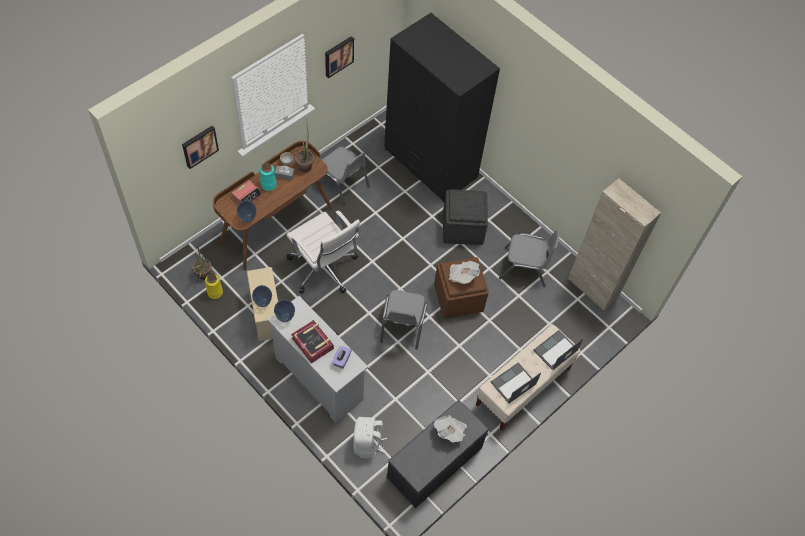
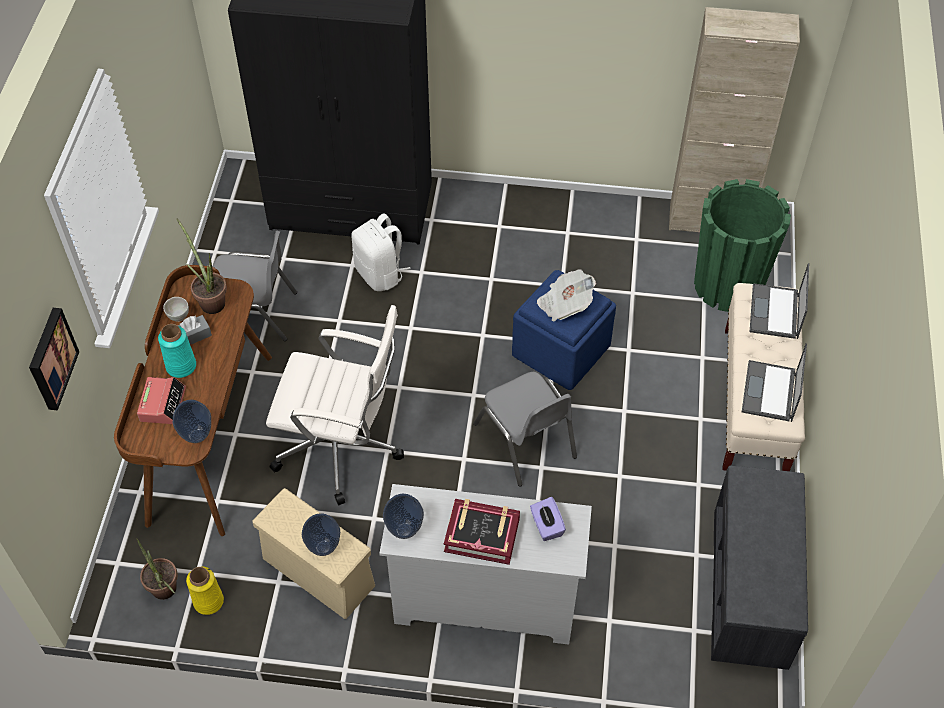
camera: 35 degrees left, 5 degrees down
(338, 56) = (149, 96): picture -> none
(367, 444) = (640, 637): white backpack -> white backpack (380, 274)
(450, 431) = (763, 515): newspaper -> none
(459, 297) = (562, 350): brown ottoman -> blue ottoman
(463, 227) = (476, 258): grey ottoman -> none
(525, 267) = (605, 253): grey chair -> none
(568, 325) = (728, 285): none -> green planter

